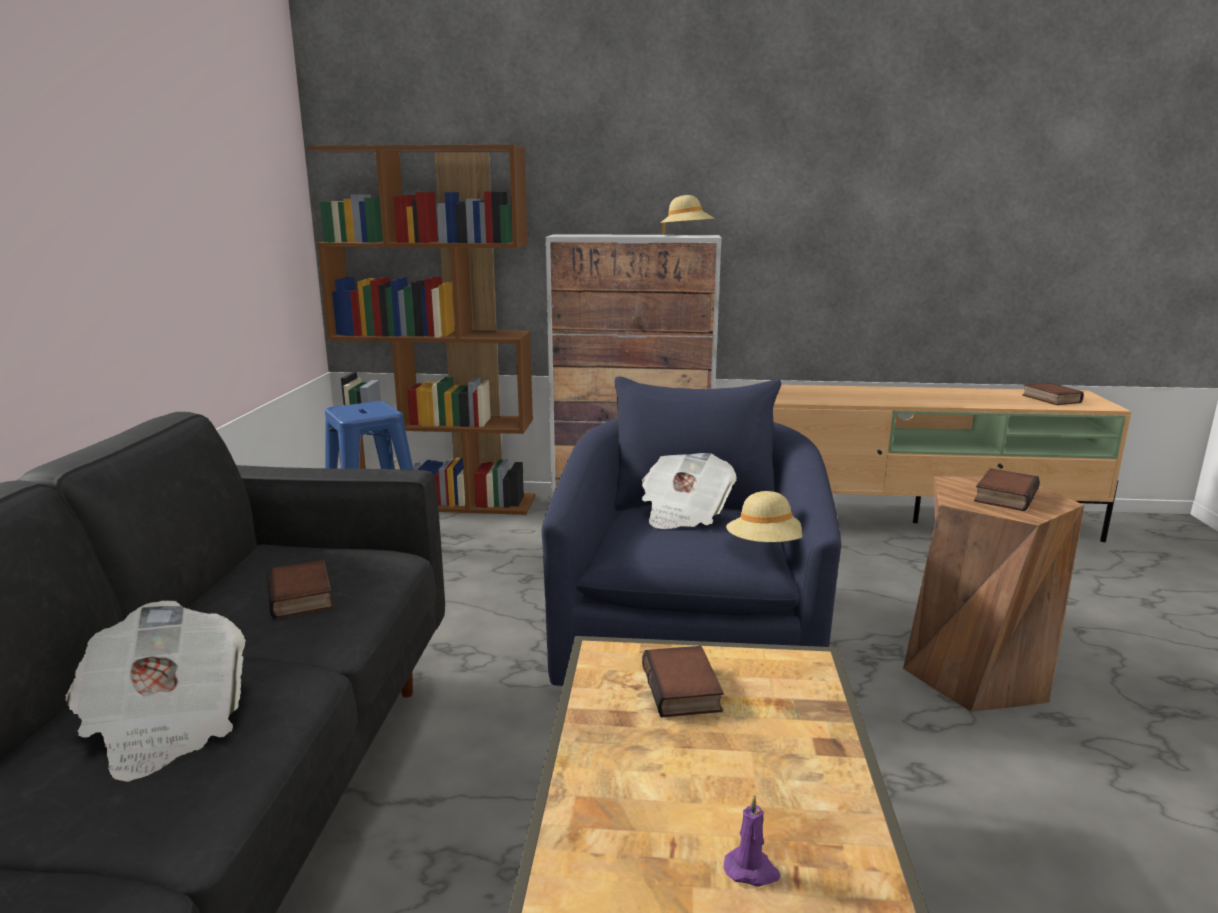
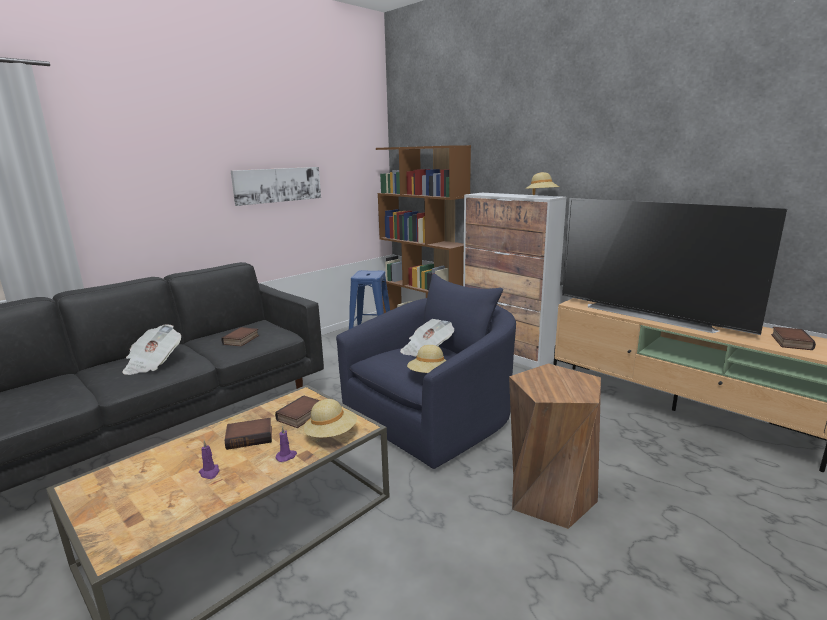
camera: 40 degrees right, 0 degrees up
(150, 219) = (277, 185): none -> picture
(794, 695) = (331, 434): none -> beige hat
(808, 764) = (286, 456): none -> purple candle
(885, 396) = (651, 315): none -> television
(1003, 496) = (558, 383): book -> book (250, 437)

